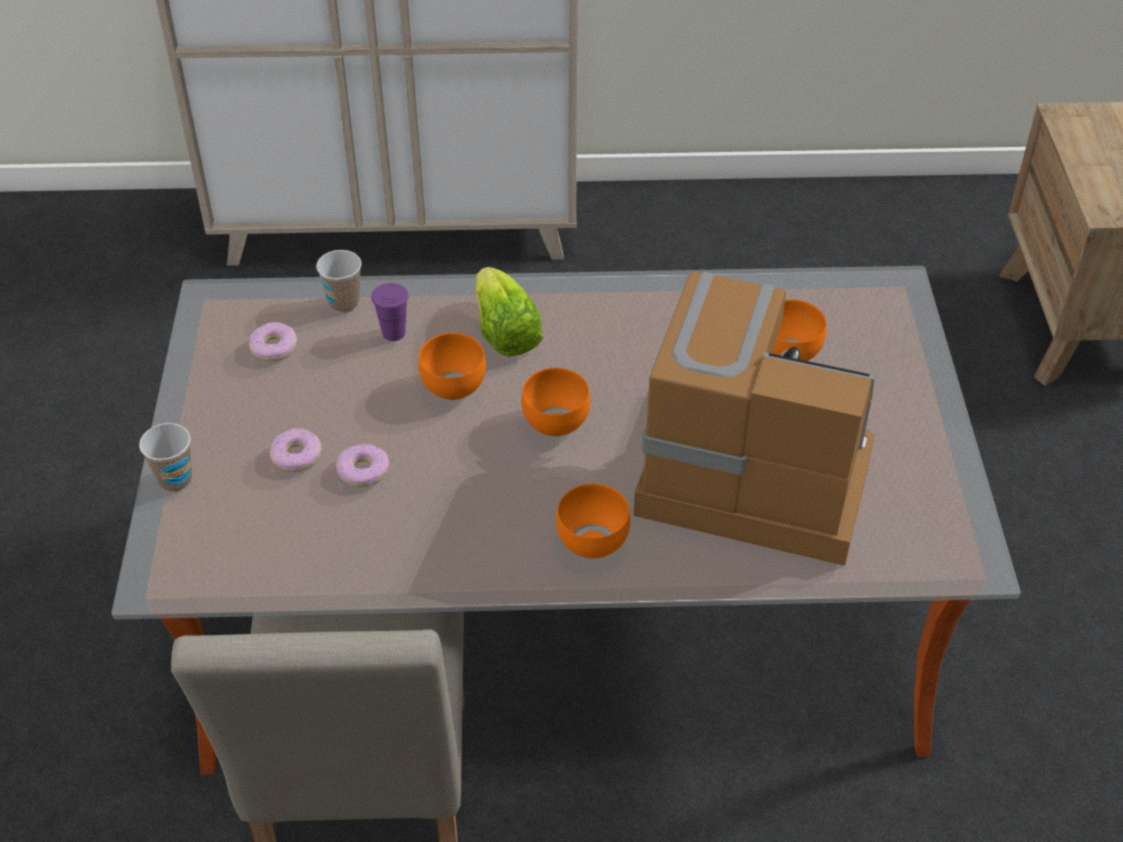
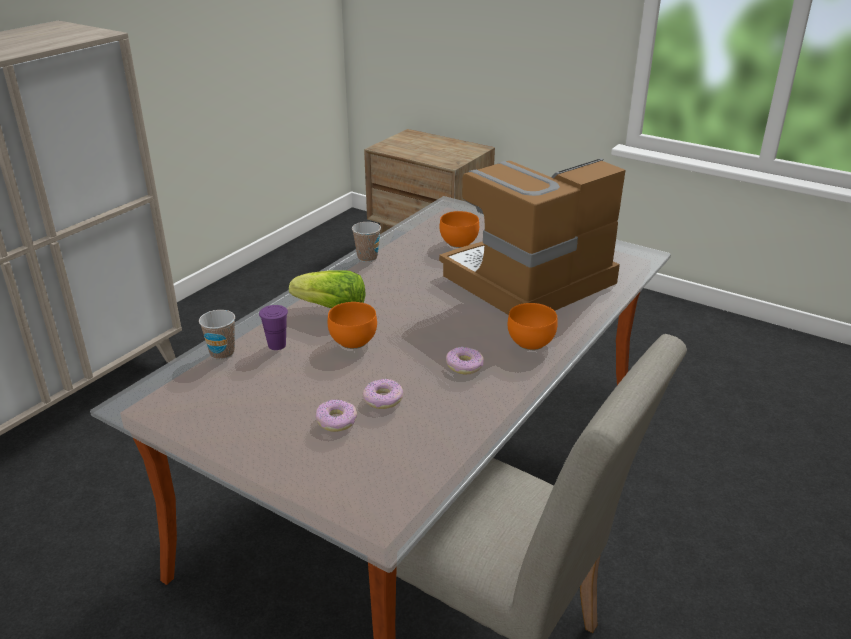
camera: 55 degrees left, 15 degrees down
(175, 480) = (290, 484): cup -> cup (367, 257)
(274, 348) = (222, 394): donut -> donut (464, 365)
(558, 422) = (426, 320): orange bowl -> none

